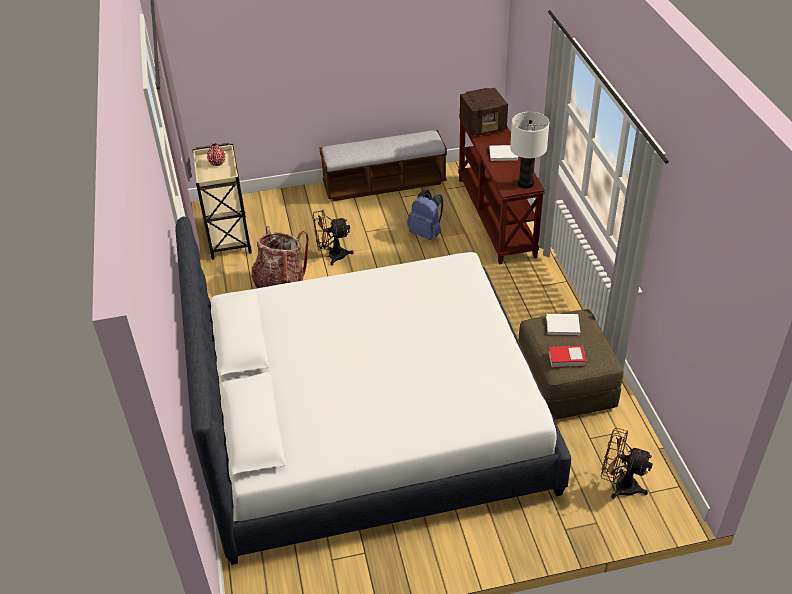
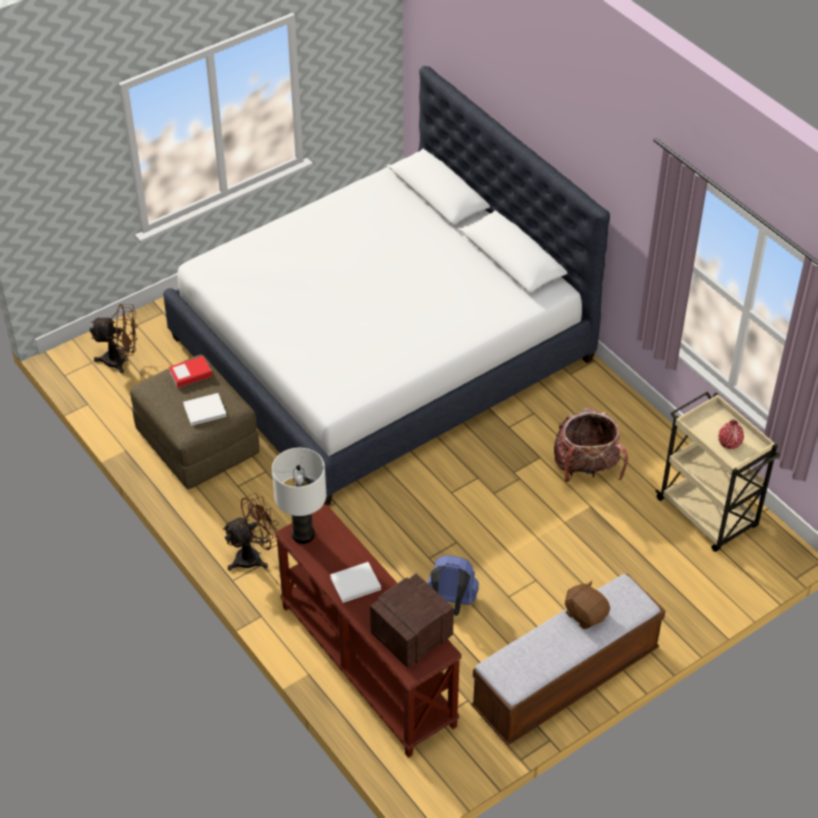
camera: 155 degrees right, 5 degrees up
(332, 256) = (552, 526): brown fan -> brown fan (254, 556)
(366, 151) = (585, 614): none -> brown plush toy

